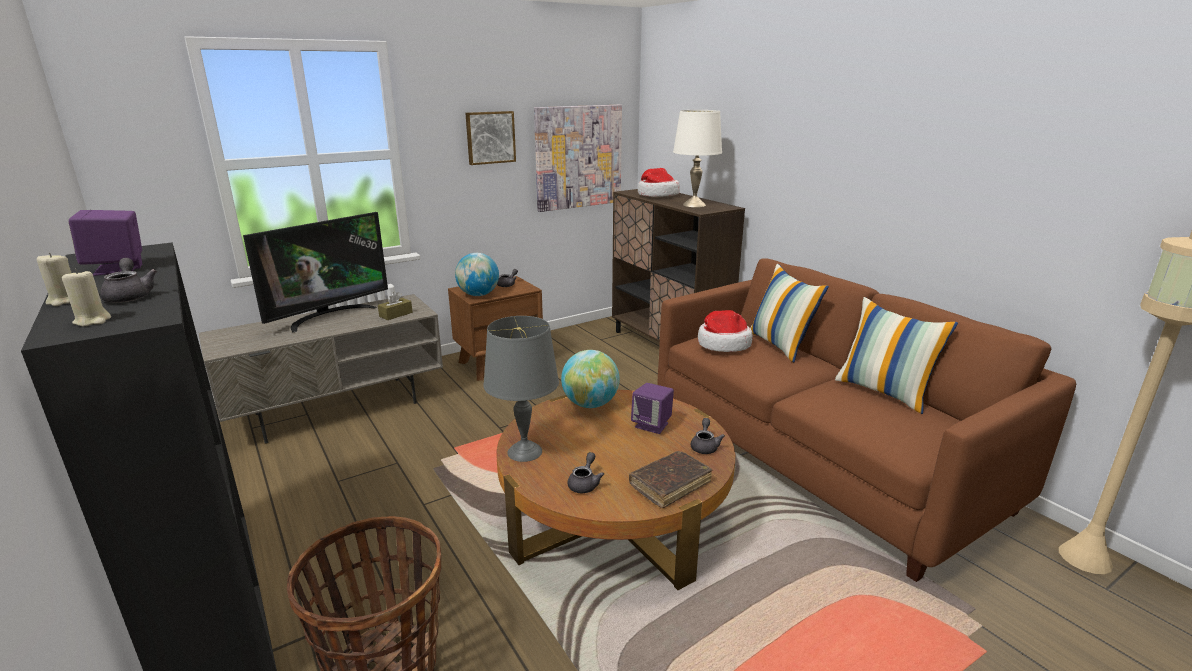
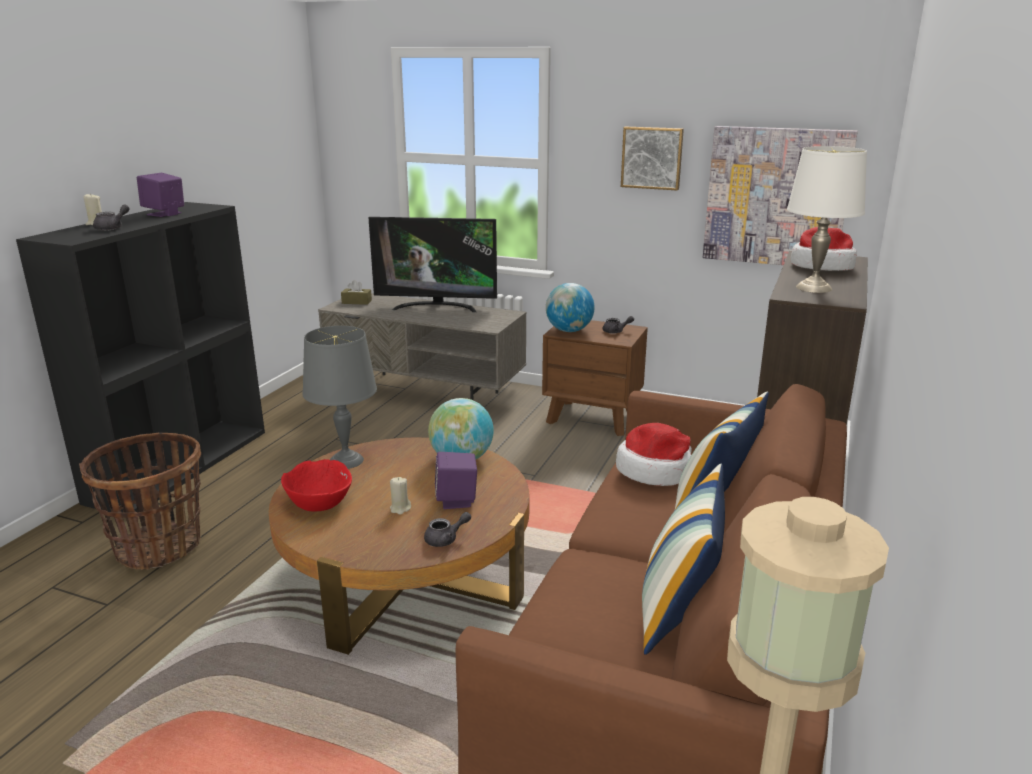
camera: 55 degrees right, 0 degrees up
(93, 321) = (65, 235): beige candle -> beige candle (400, 508)
(396, 314) = (473, 322): brown tissue box -> brown tissue box (356, 302)
(585, 483) = (320, 501): grey teapot -> red bowl
(670, 484) = (354, 541): brown book -> none

